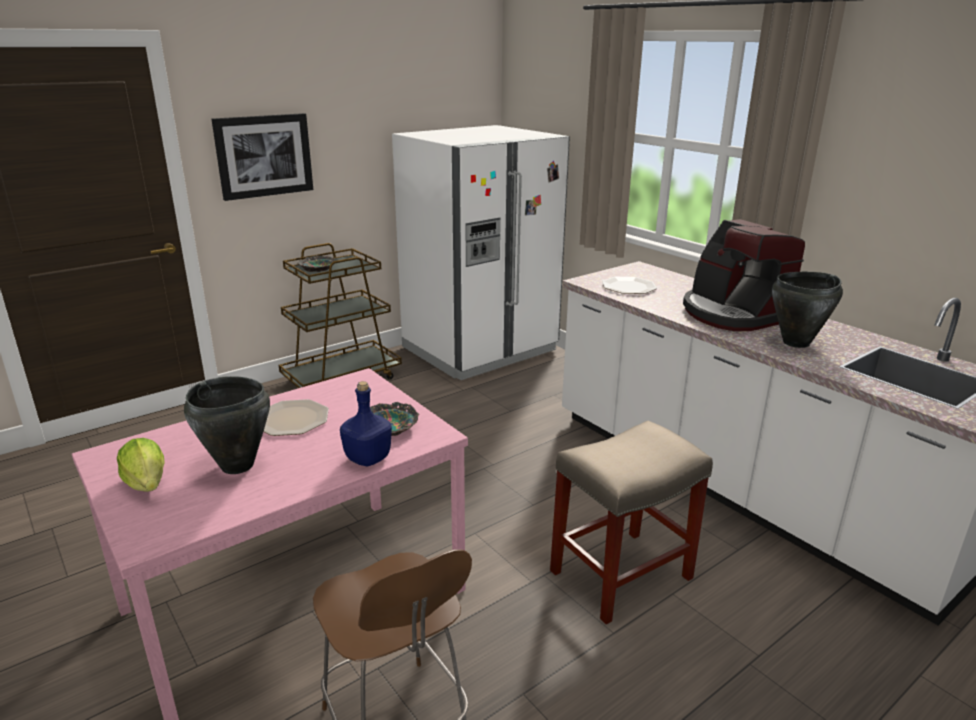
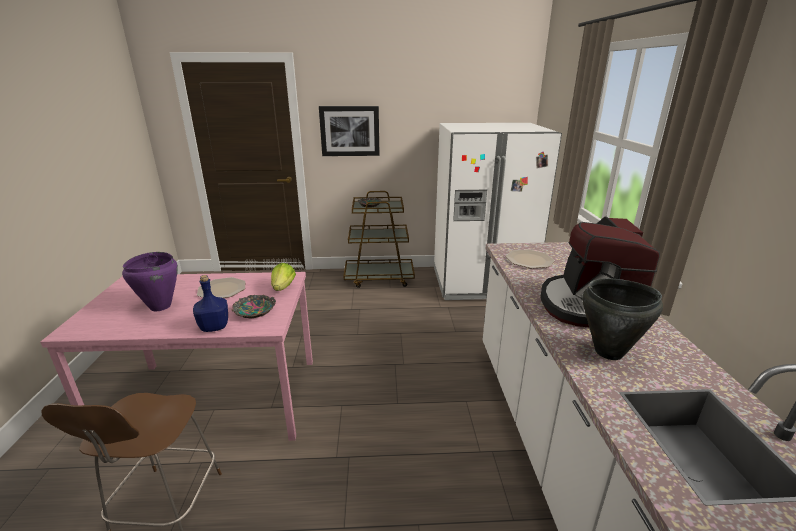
camera: 35 degrees right, 0 degrees up
(147, 484) = (117, 301): lettuce -> lettuce (283, 288)
(237, 466) = (160, 307): black cooking pot -> purple cooking pot
(622, 573) = (399, 486): beige stool -> none

